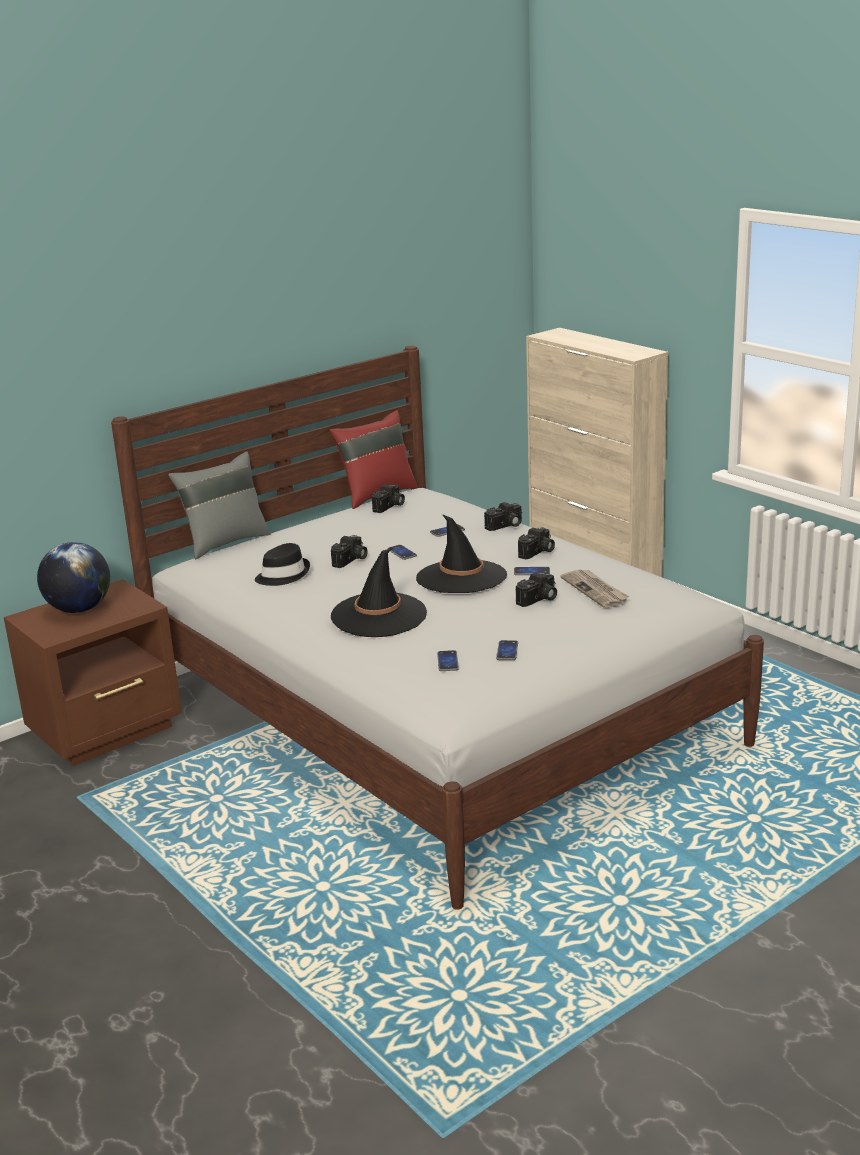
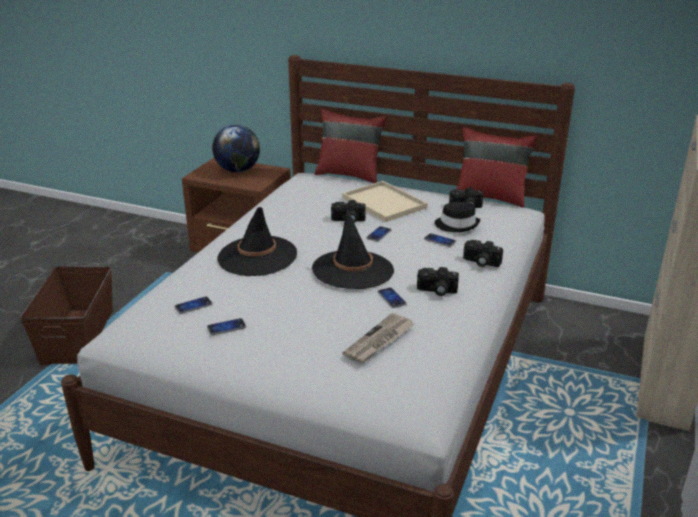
camera: 60 degrees right, 5 degrees up
(160, 890) = (79, 335): none -> brown storage box
(224, 542) = (349, 175): grey pillow -> red pillow
(283, 575) = (303, 205): black hat -> black hat (457, 225)
(330, 537) = (382, 202): none -> beige tray
(538, 600) = (336, 316): camera -> none

